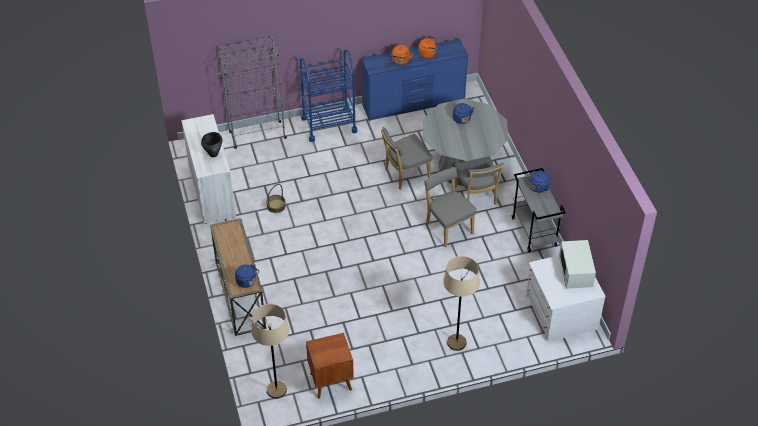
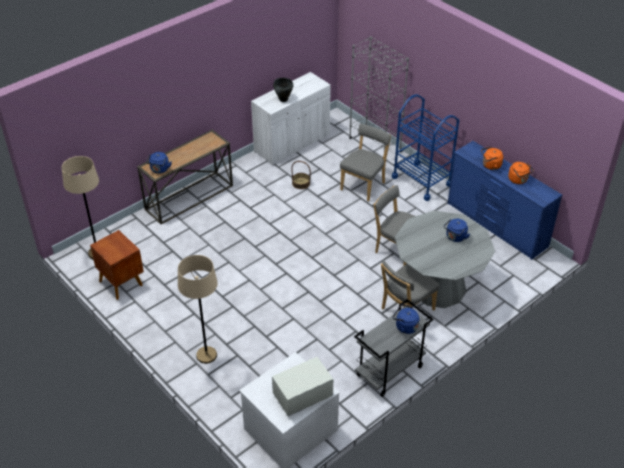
camera: 65 degrees right, 5 degrees down
(448, 227) = (350, 302): grey chair -> grey chair (364, 185)

